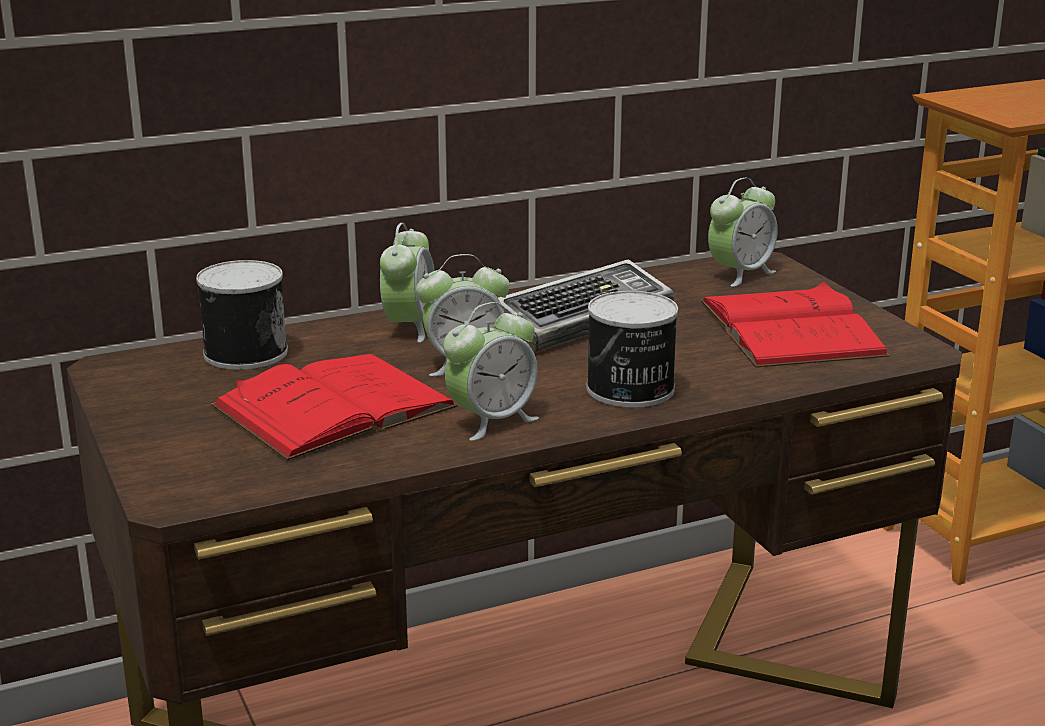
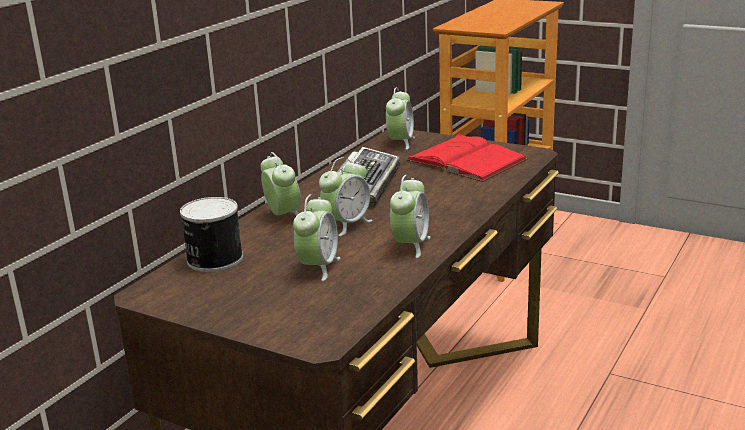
camera: 35 degrees left, 0 degrees up
(334, 406) = (318, 267): red book -> alarm clock
(630, 390) = (447, 209): can -> none

